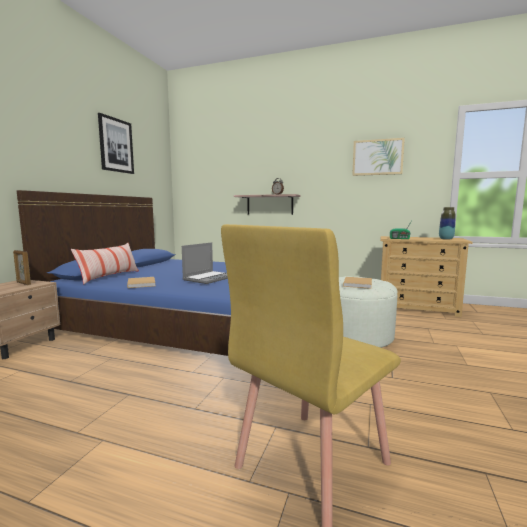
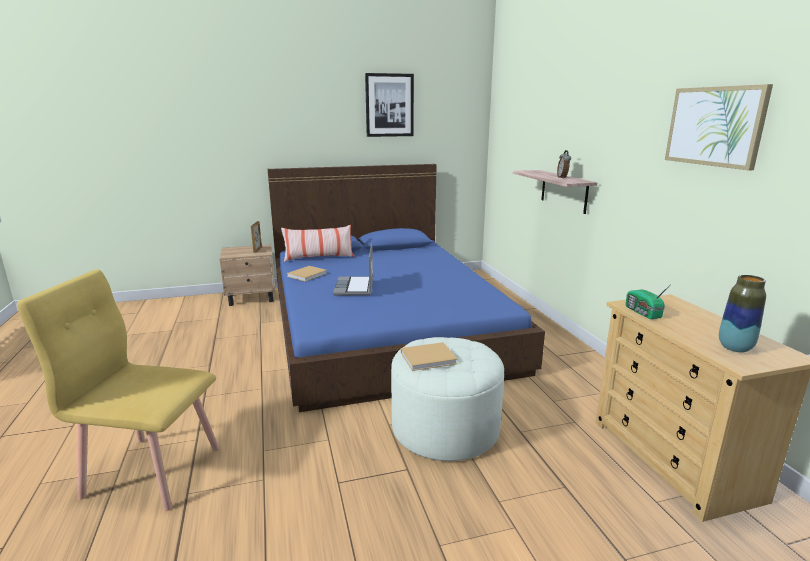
camera: 55 degrees right, 10 degrees up
(209, 278) = (355, 287): laptop -> laptop turned 90 degrees clockwise

